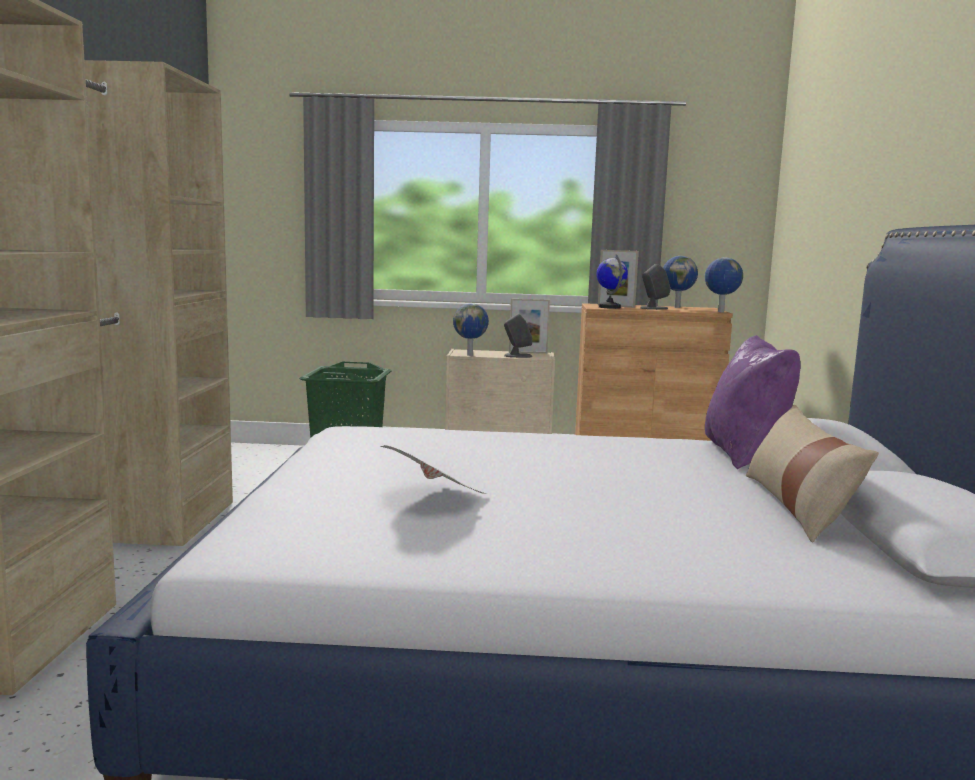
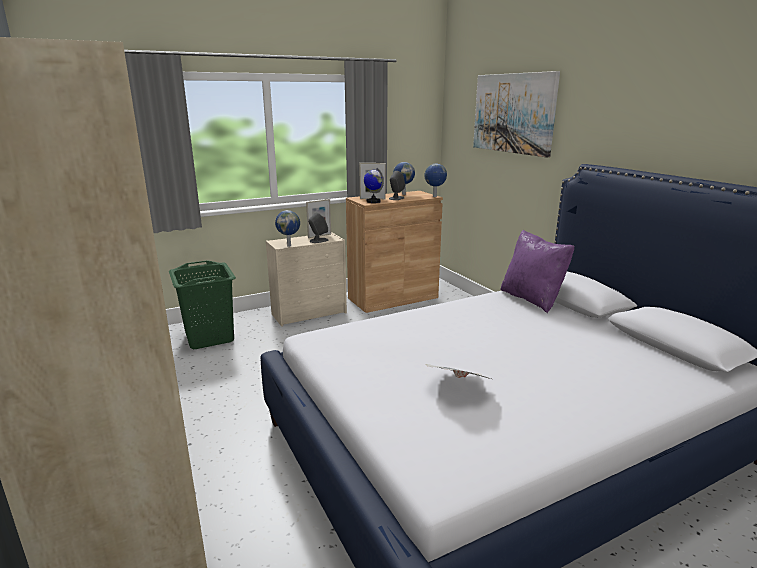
camera: 30 degrees left, 10 degrees up
(798, 506) = (606, 334): beige pillow -> none
(843, 167) = (513, 113): none -> picture

